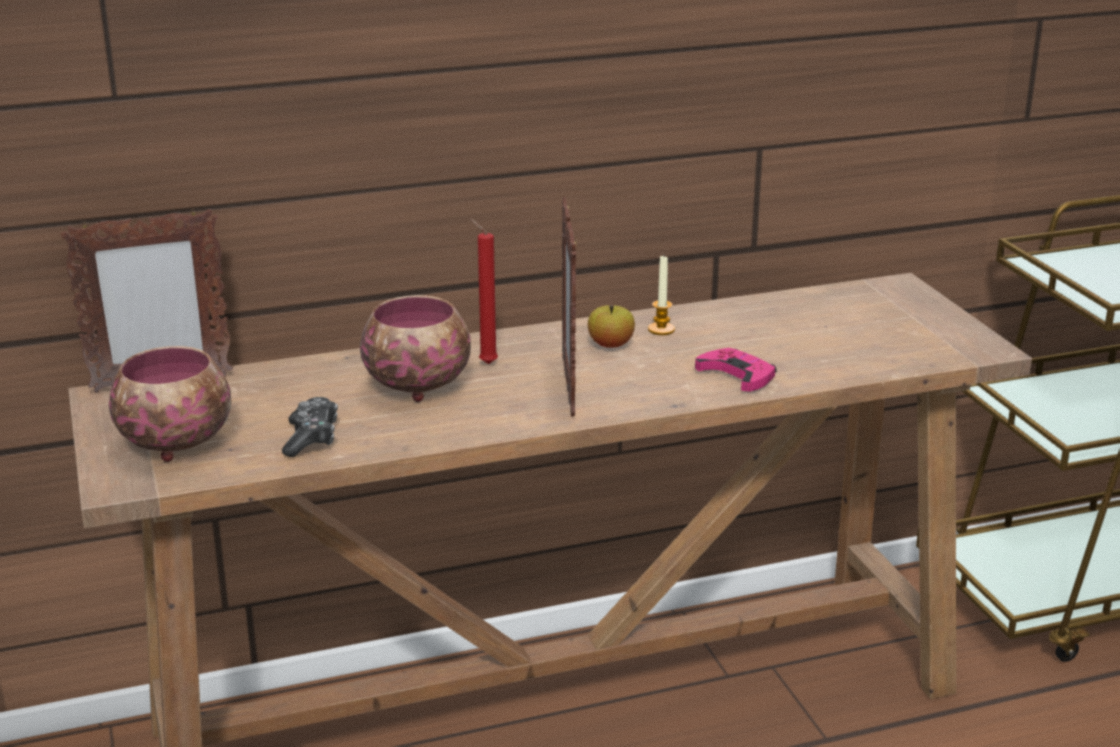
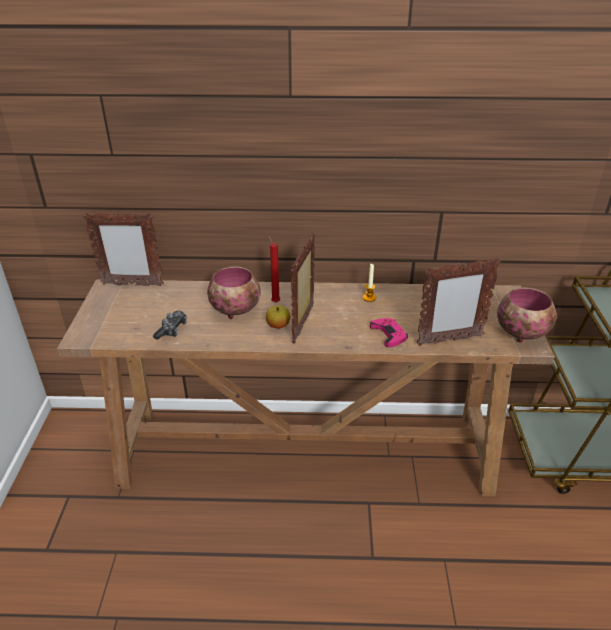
camera: 20 degrees right, 10 degrees up
(178, 444) = (117, 321): bowl -> bowl (522, 333)
(610, 345) = (339, 302): apple -> apple (278, 325)
(847, 365) = (449, 340): none -> picture frame

